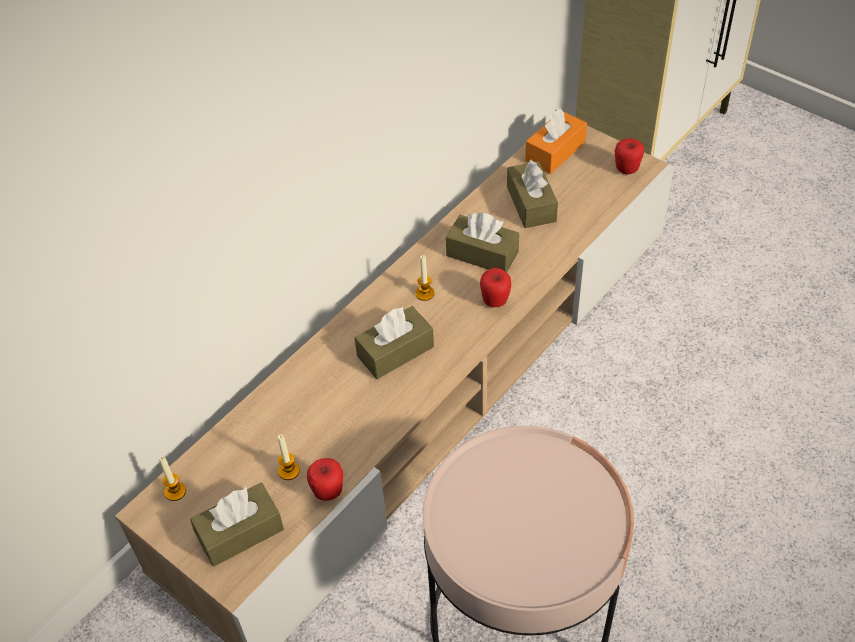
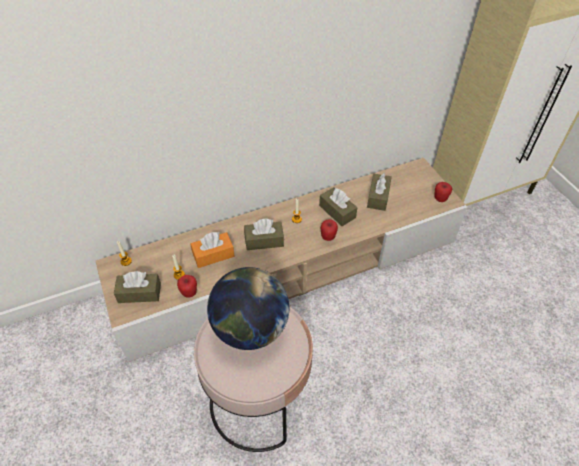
camera: 25 degrees right, 0 degrees up
(502, 488) = (250, 328): none -> globe
(555, 151) = (408, 176): orange tissue box -> orange tissue box (213, 255)

